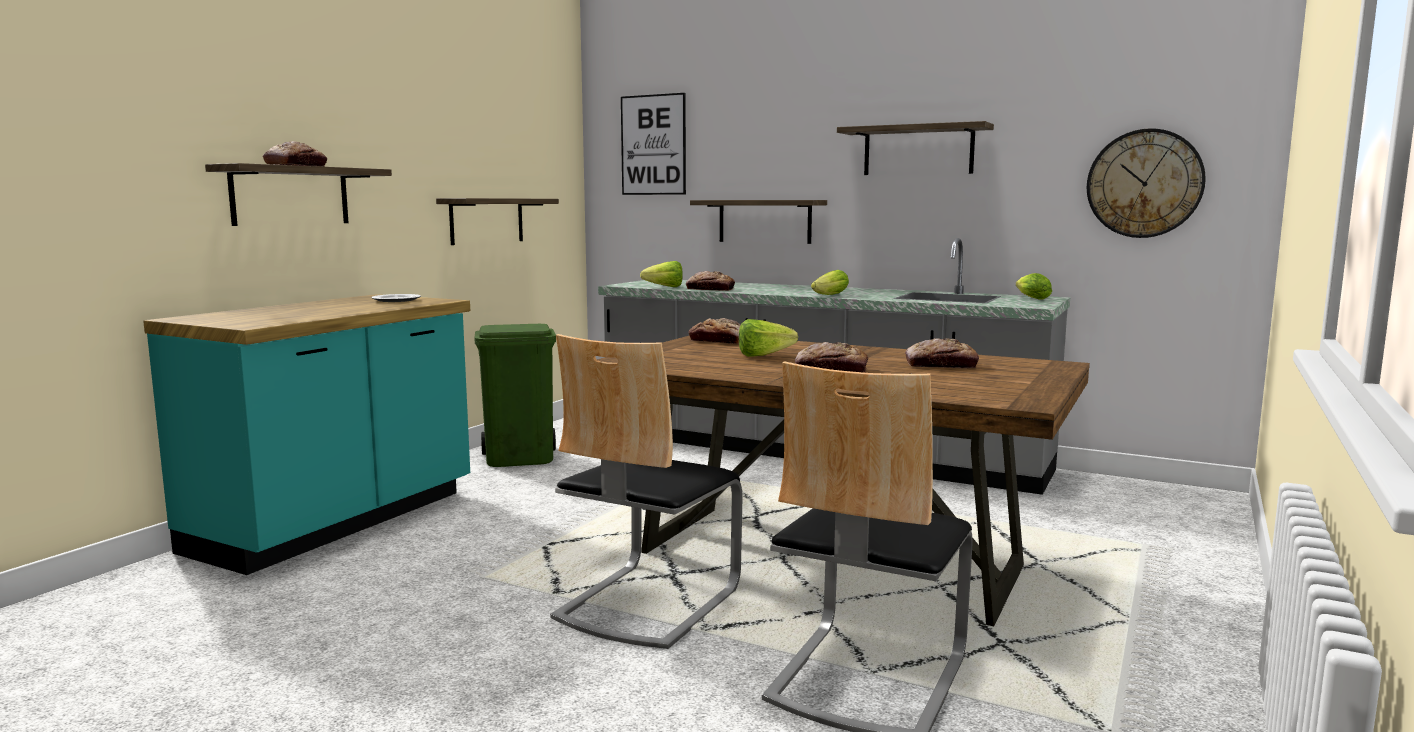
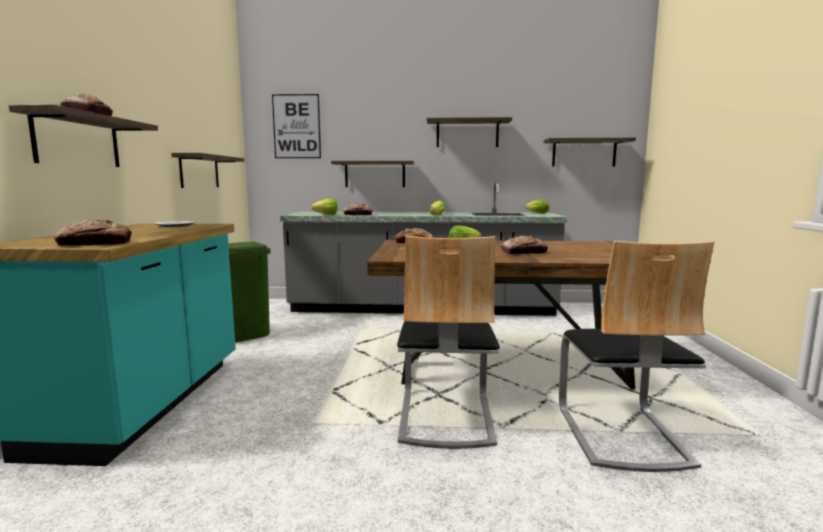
camera: 25 degrees left, 0 degrees up
(941, 365) = (566, 246): bread -> bread (95, 243)
(1144, 183) = (584, 153): wall clock -> shelf

